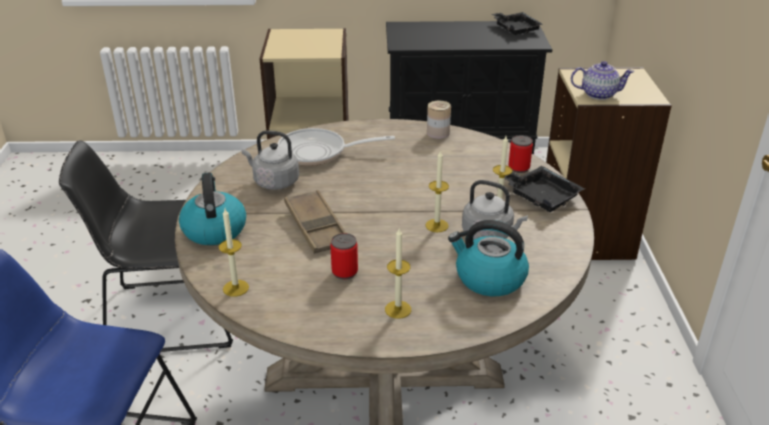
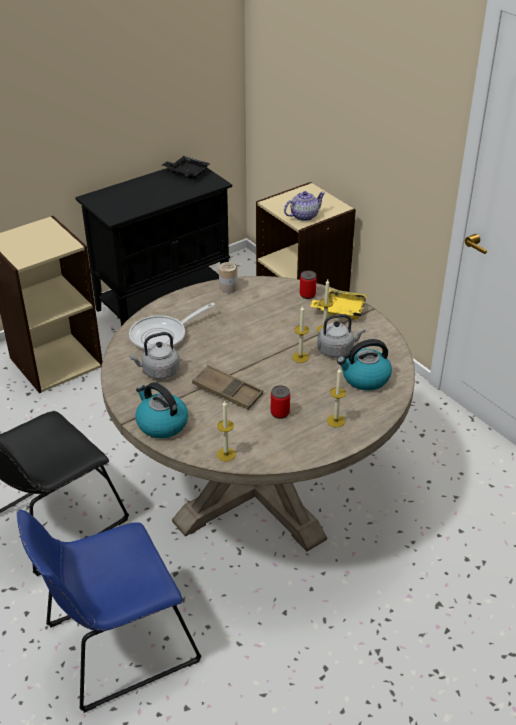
camera: 35 degrees left, 5 degrees up
(541, 196) = (340, 310): black tray -> yellow tray

